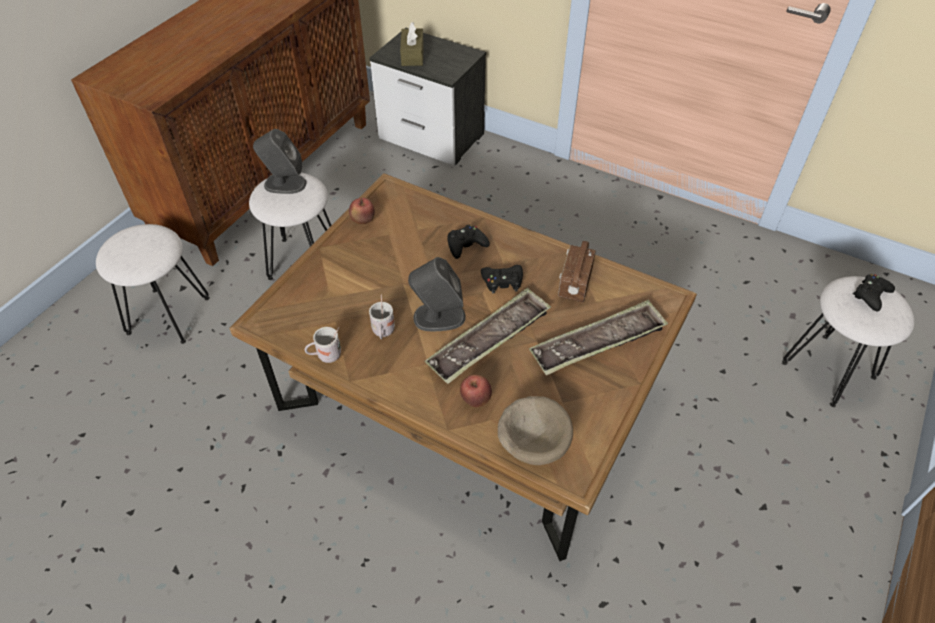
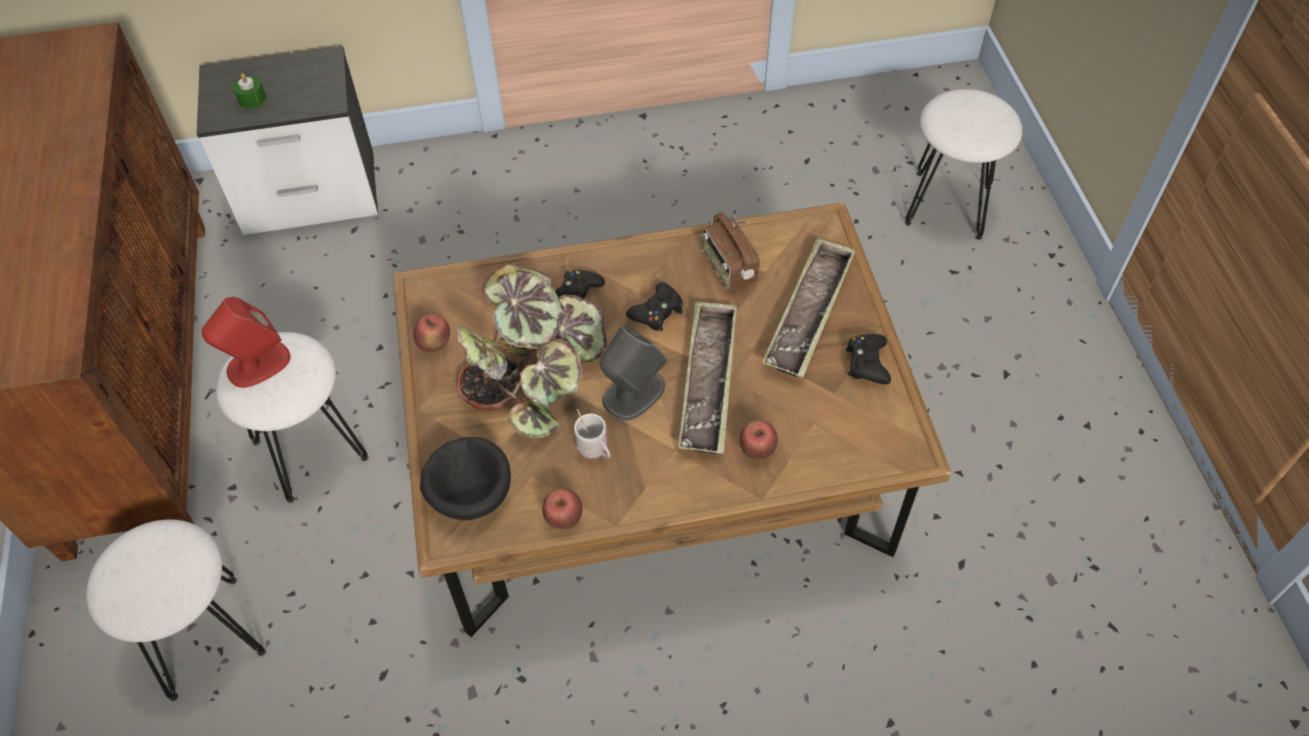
camera: 40 degrees left, 5 degrees up
(284, 184) = (257, 364): grey speaker -> red speaker
(297, 307) = (470, 492): none -> black bowl
(326, 356) = (564, 519): white mug -> apple
(394, 272) = (534, 379): none -> potted plant
(412, 55) = (252, 99): brown tissue box -> green candle
(533, 442) = (848, 450): beige bowl -> none
(871, 295) = (967, 108): black game controller -> black game controller (867, 363)

